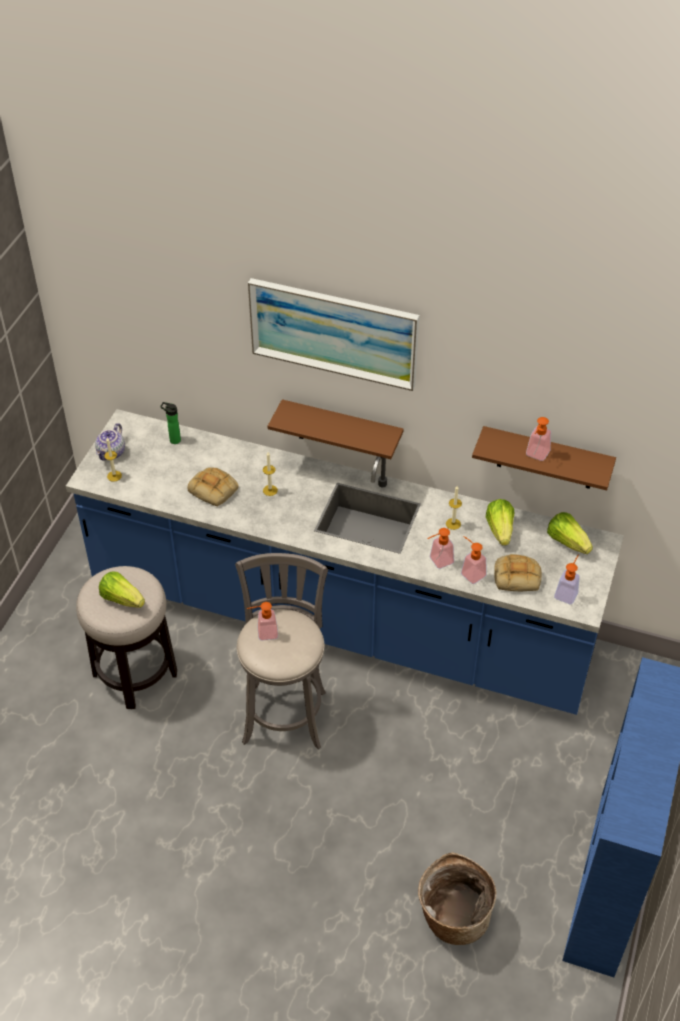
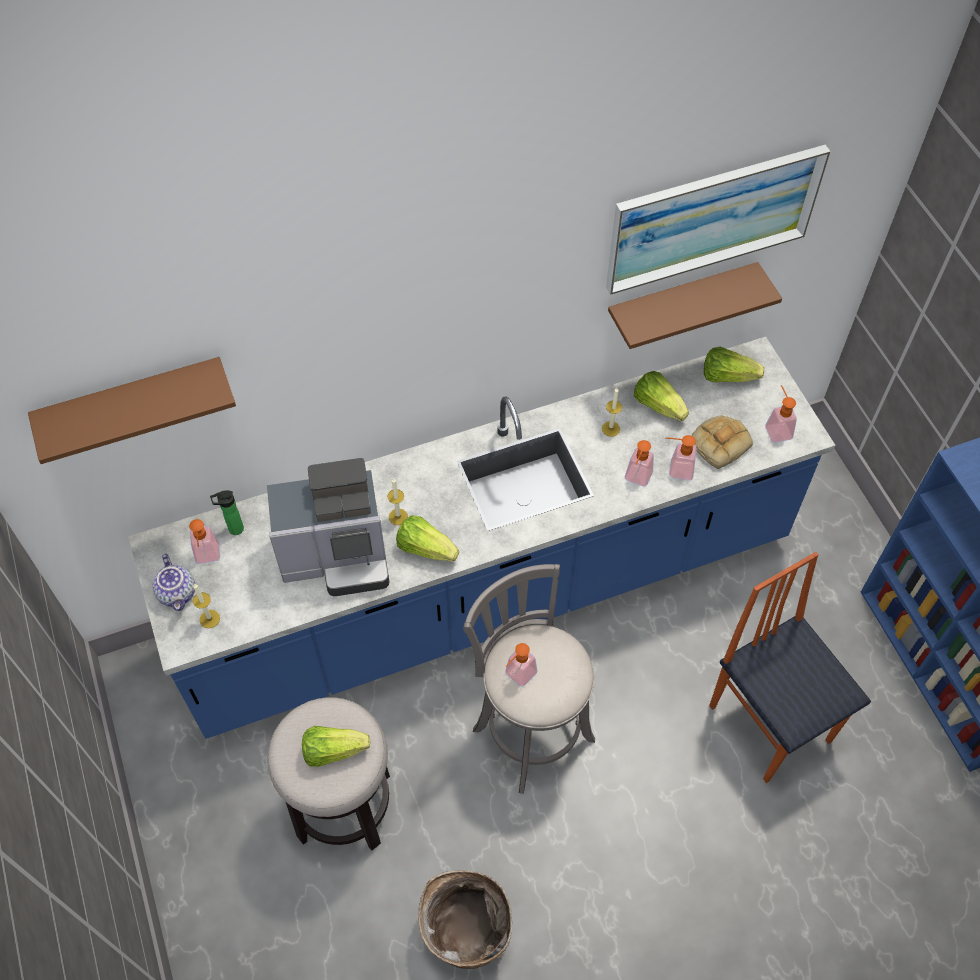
camera: 40 degrees left, 10 degrees up
(214, 489) = (338, 557): bread -> coffee machine
(267, 516) = (425, 548): none -> lettuce
(334, 332) = (416, 296): picture -> picture (713, 217)
(342, 430) = (434, 401): brown shelf -> brown shelf (133, 405)
(448, 823) = (770, 721): none -> chair
(453, 916) = (855, 806): basket -> basket (465, 932)
(536, 456) = (689, 307): soap dispenser -> soap dispenser (208, 558)

